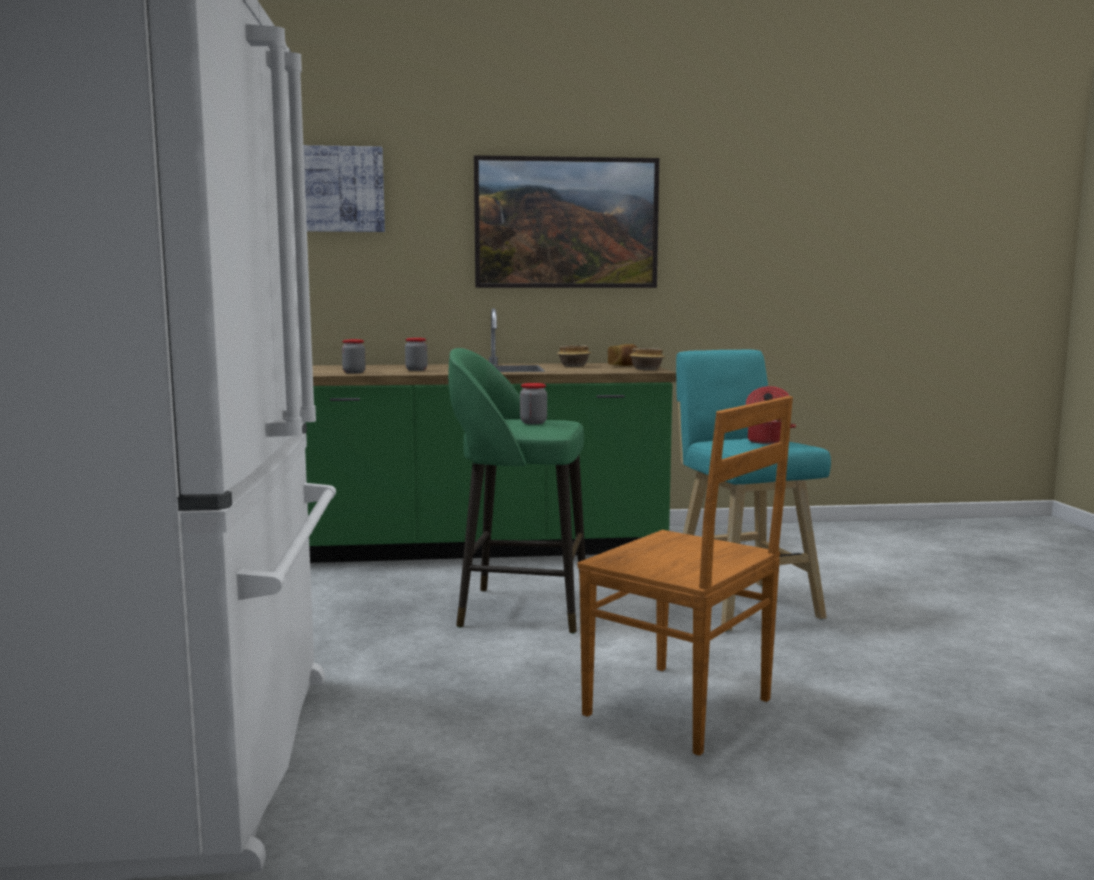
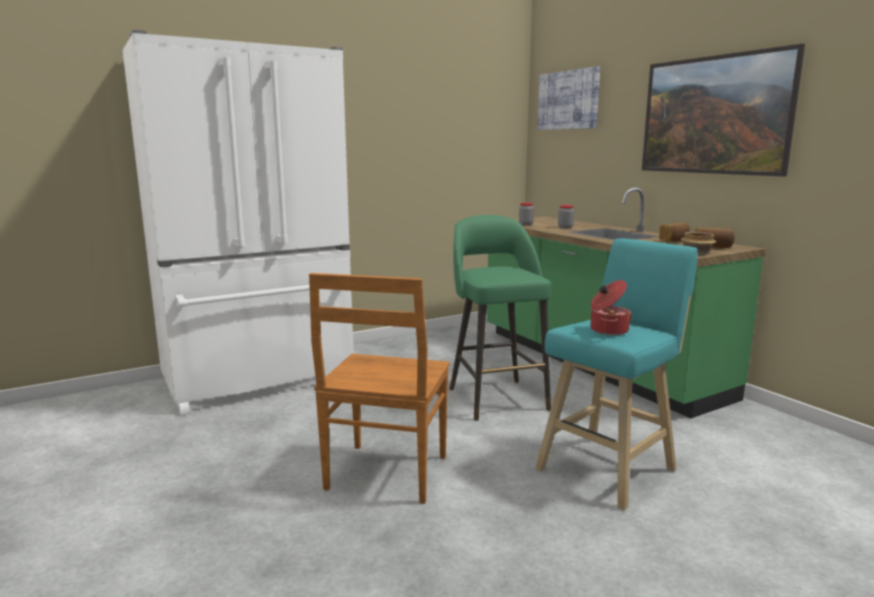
camera: 65 degrees right, 5 degrees up
(533, 422) = (499, 273): jar -> none
(574, 366) = (674, 241): bowl -> bread

